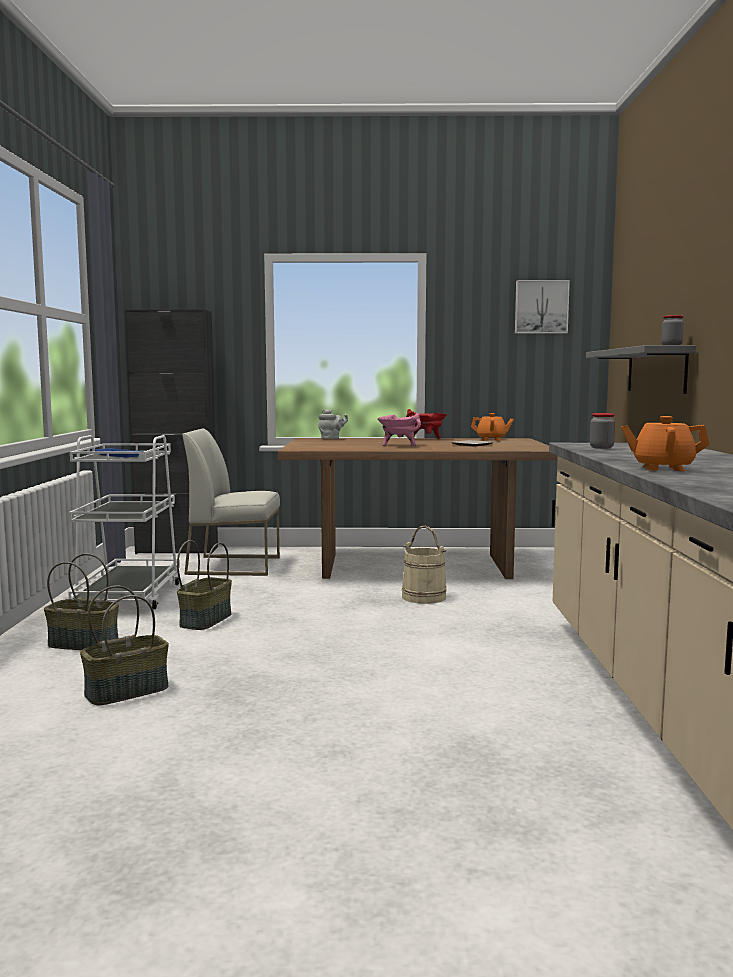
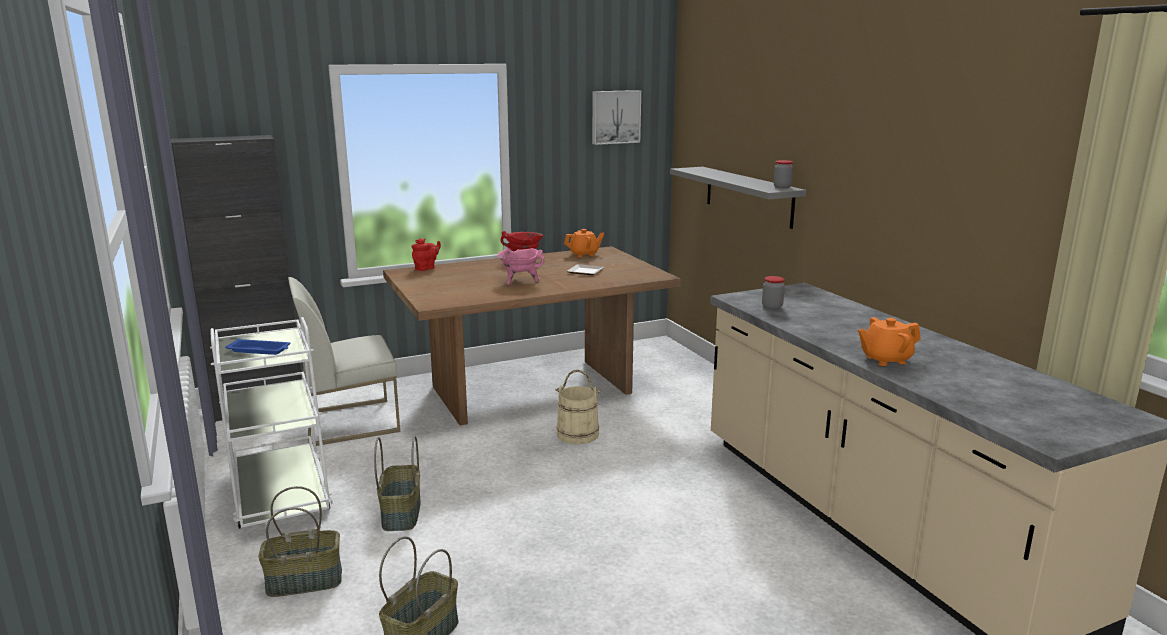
camera: 25 degrees left, 10 degrees up
(331, 438) = (426, 268): grey teapot -> red teapot

